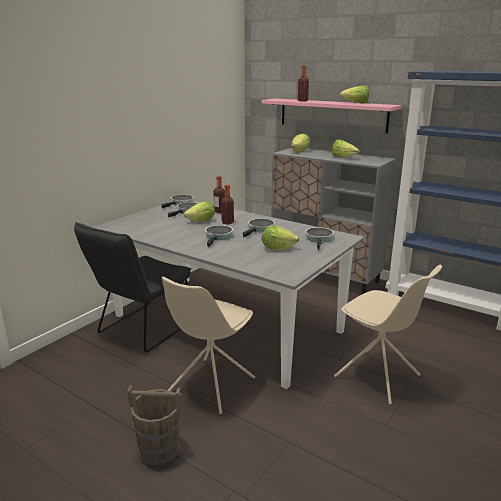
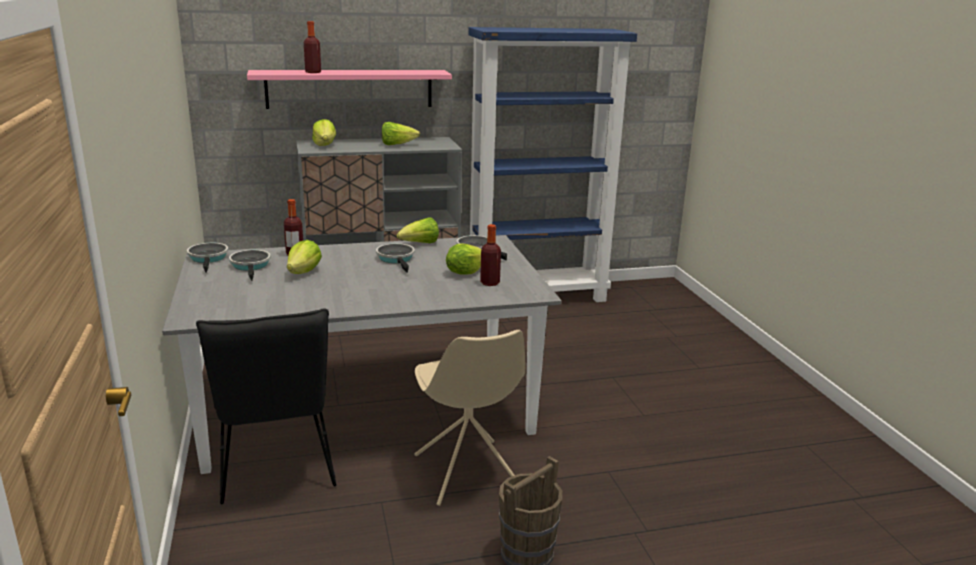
camera: 50 degrees left, 0 degrees up
(218, 236) = (374, 282): frying pan -> none
(227, 222) = (341, 263): bottle -> bottle (490, 283)
(356, 103) = (392, 71): lettuce -> lettuce (420, 244)
(378, 377) = (582, 383): beige chair -> none

